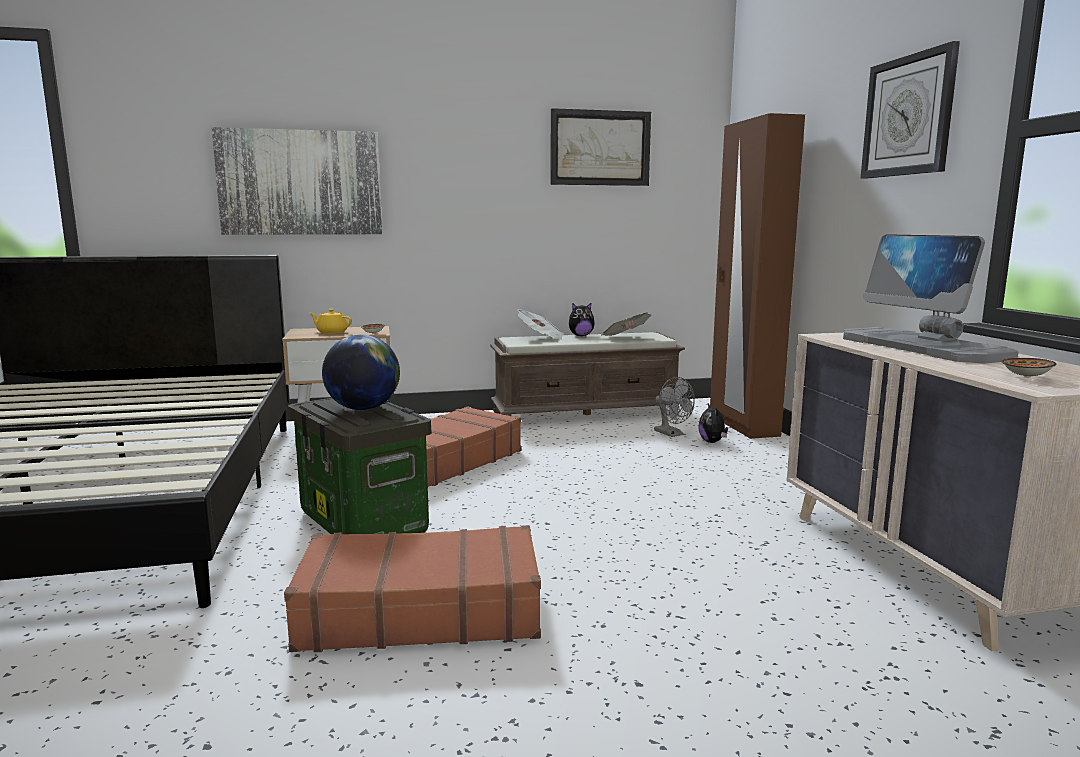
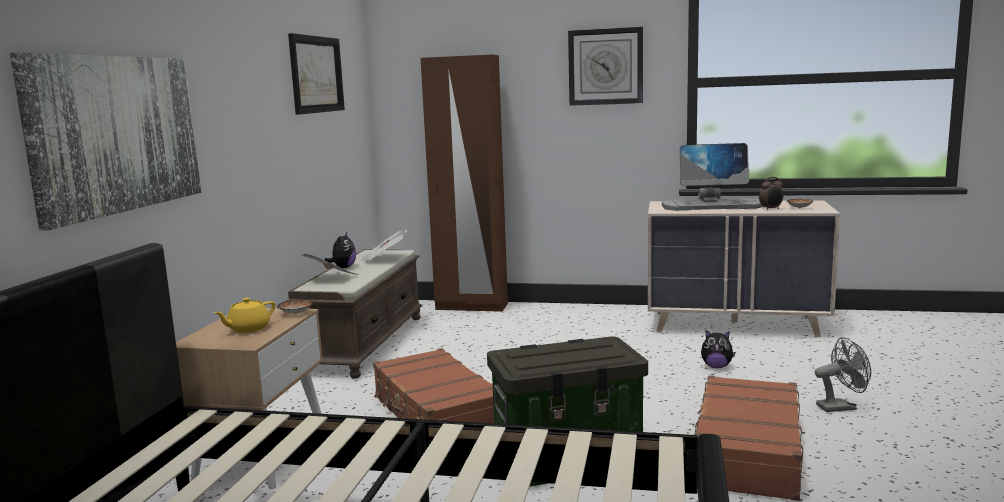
camera: 65 degrees left, 0 degrees up
(363, 409) = (568, 351): globe -> none
(672, 434) = (463, 328): grey fan -> grey fan (841, 407)
(712, 442) = (497, 321): plush toy -> plush toy (716, 366)
(969, 367) = (771, 209): none -> alarm clock

